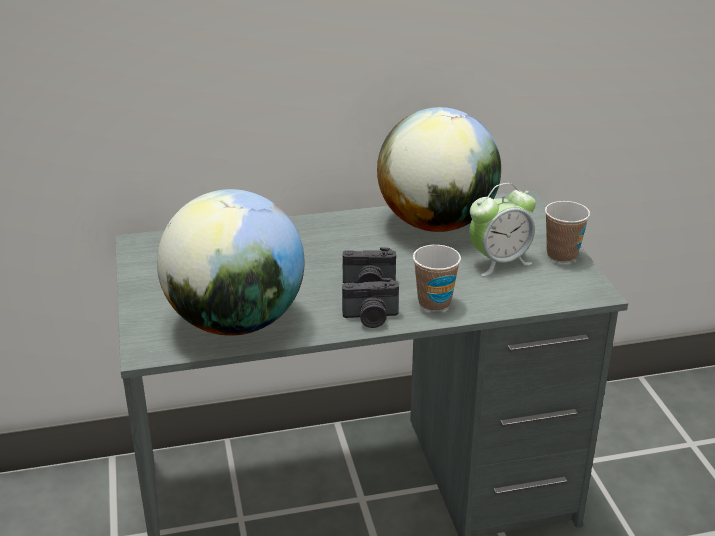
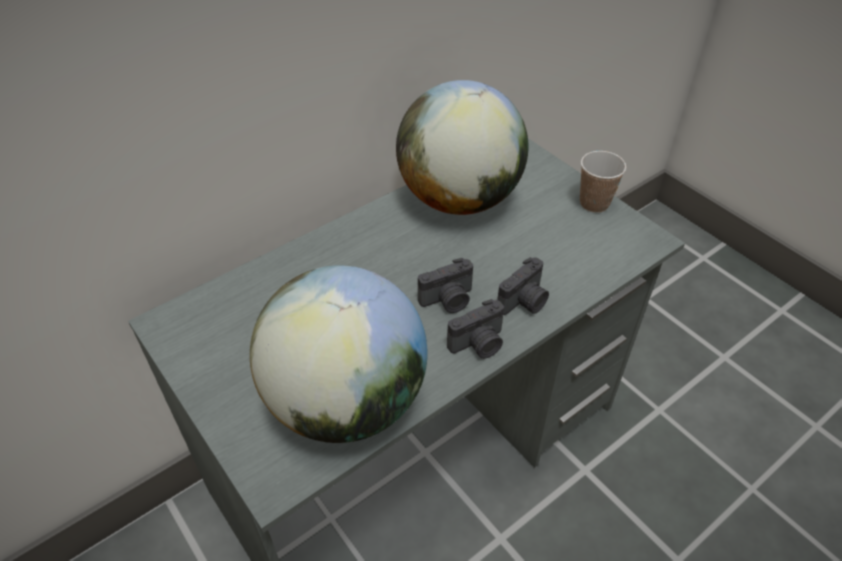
camera: 25 degrees left, 15 degrees up
(434, 303) = (524, 302): cup -> camera
(499, 262) = (547, 229): alarm clock -> none

